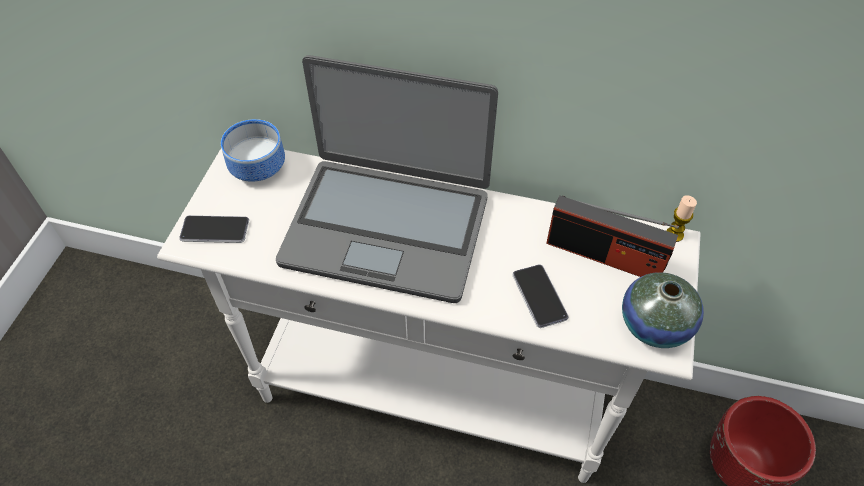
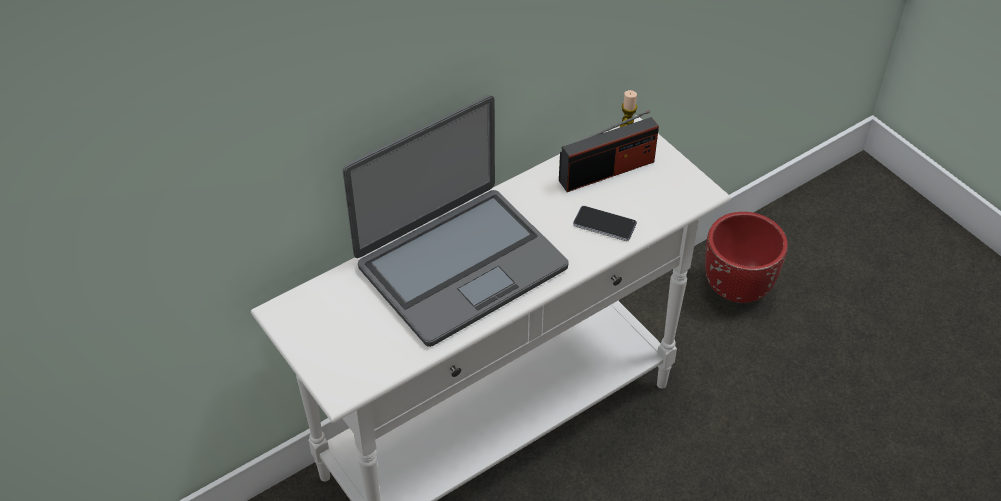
camera: 50 degrees left, 5 degrees down
(215, 230) = (348, 367): phone -> none
(259, 166) = (310, 304): bowl -> none
(654, 325) = (681, 186): vase -> none

